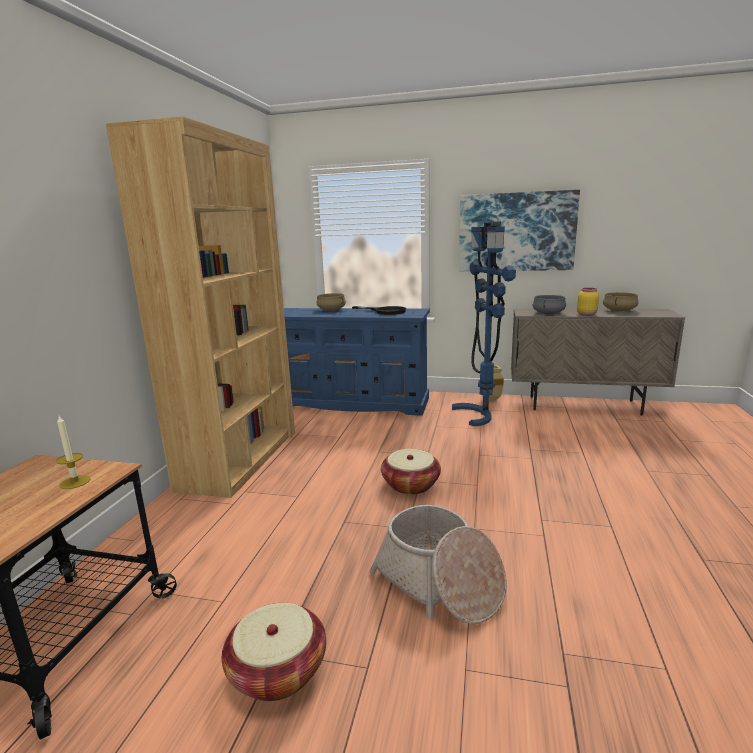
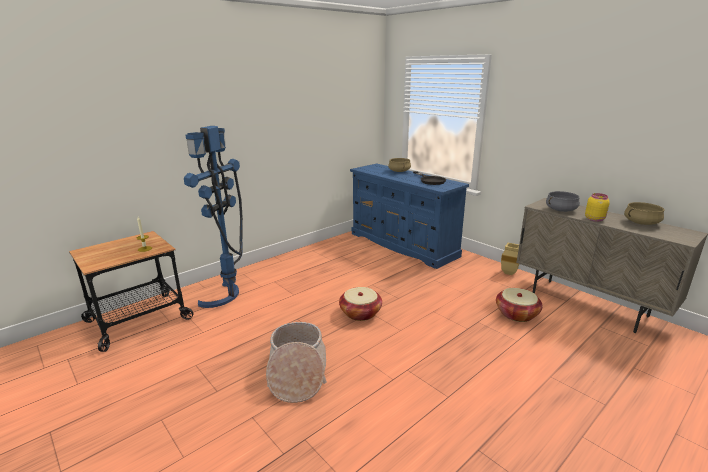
camera: 35 degrees right, 5 degrees up
(240, 458) = (294, 261): brown bookcase -> none
(278, 670) = (187, 372): basket -> basket (516, 314)
(481, 414) = (483, 282): blue floor lamp -> blue floor lamp (229, 298)
(516, 232) = (556, 127): picture -> none

